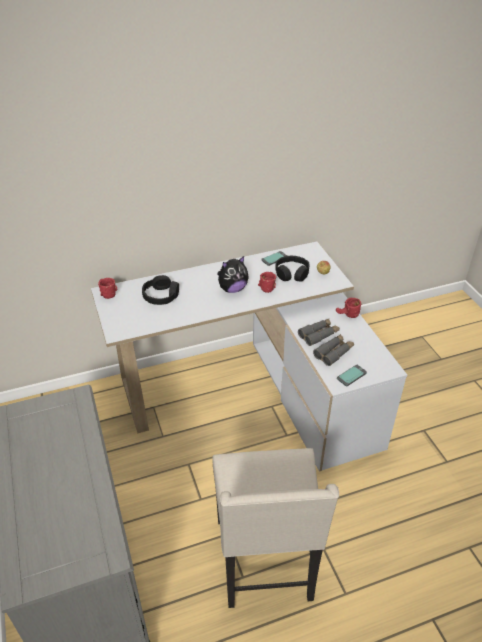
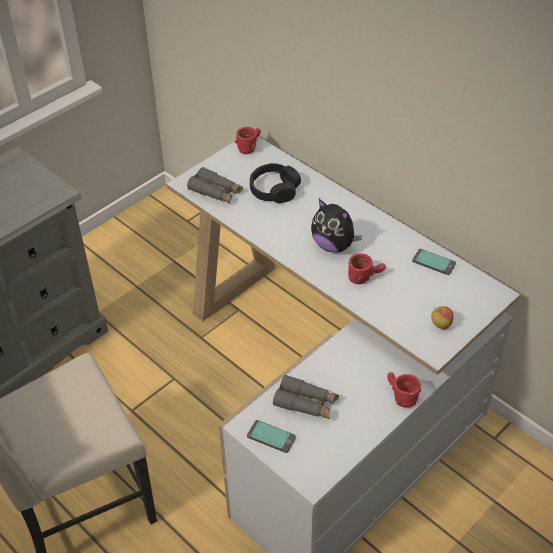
camera: 65 degrees right, 5 degrees up
(292, 273) = (413, 291): black headphones -> none
(318, 335) = (333, 375): grey binoculars -> grey binoculars (216, 192)

